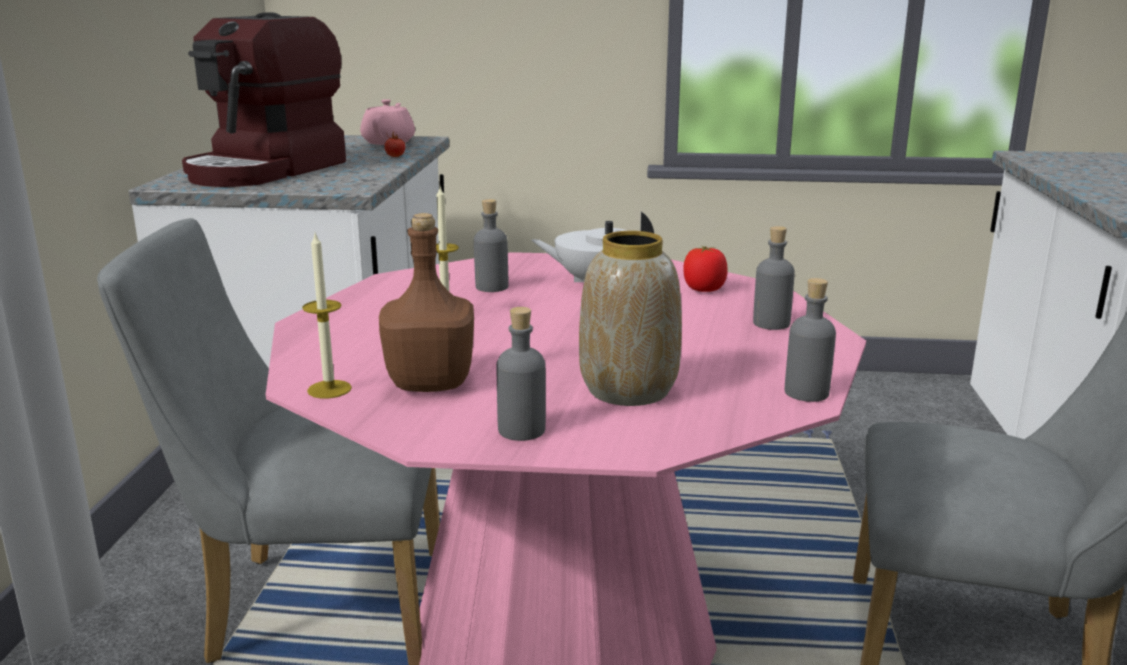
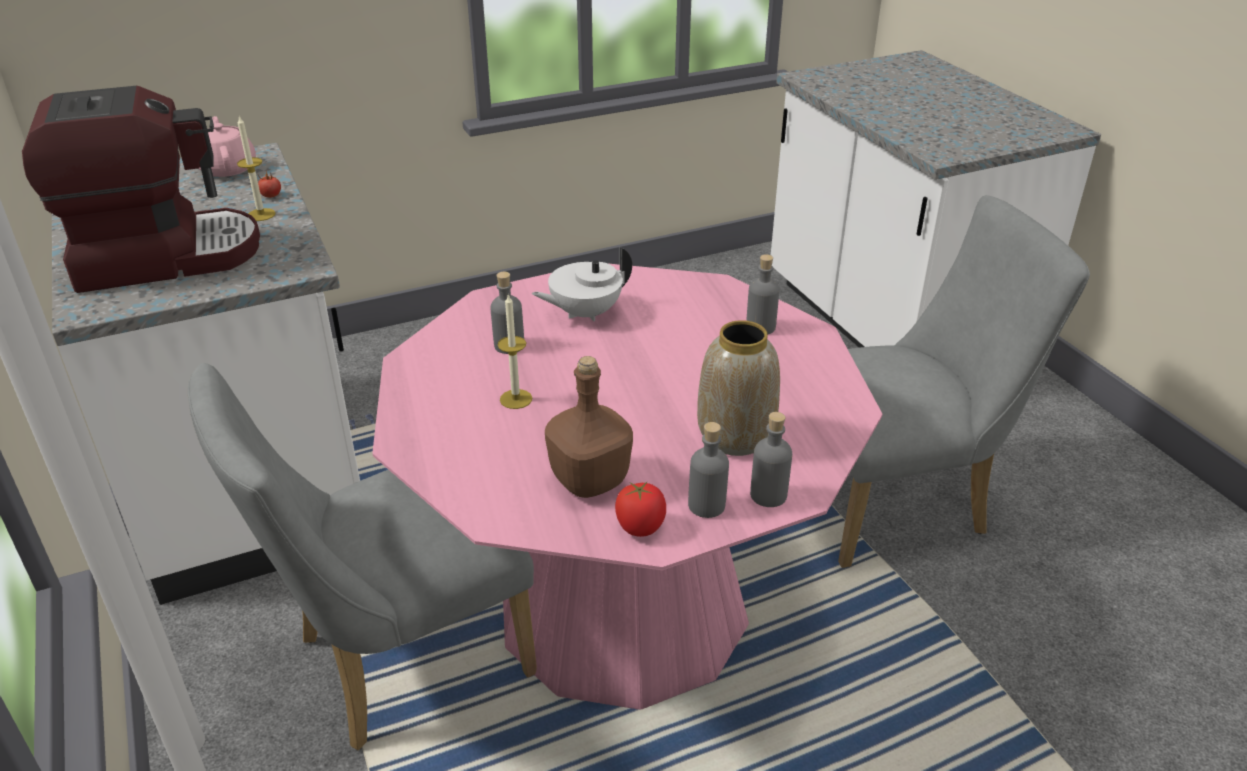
camera: 30 degrees left, 15 degrees up
(267, 170) = (164, 255): coffee machine -> coffee machine turned 105 degrees counterclockwise
(329, 389) = (520, 516): candle -> candle (261, 214)
(704, 290) = (678, 299): tomato -> tomato (640, 527)
(806, 392) = (846, 398): grey bottle -> grey bottle (768, 495)

